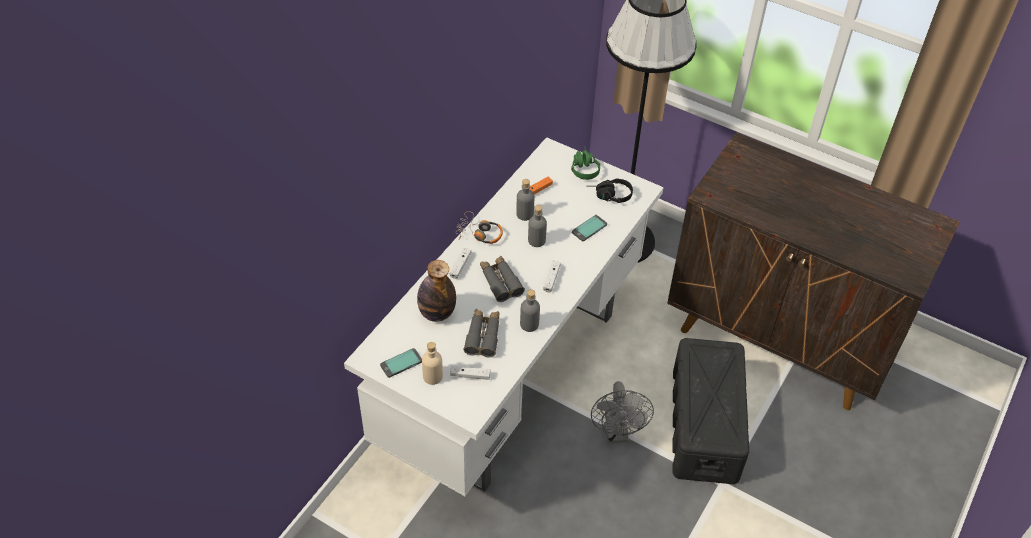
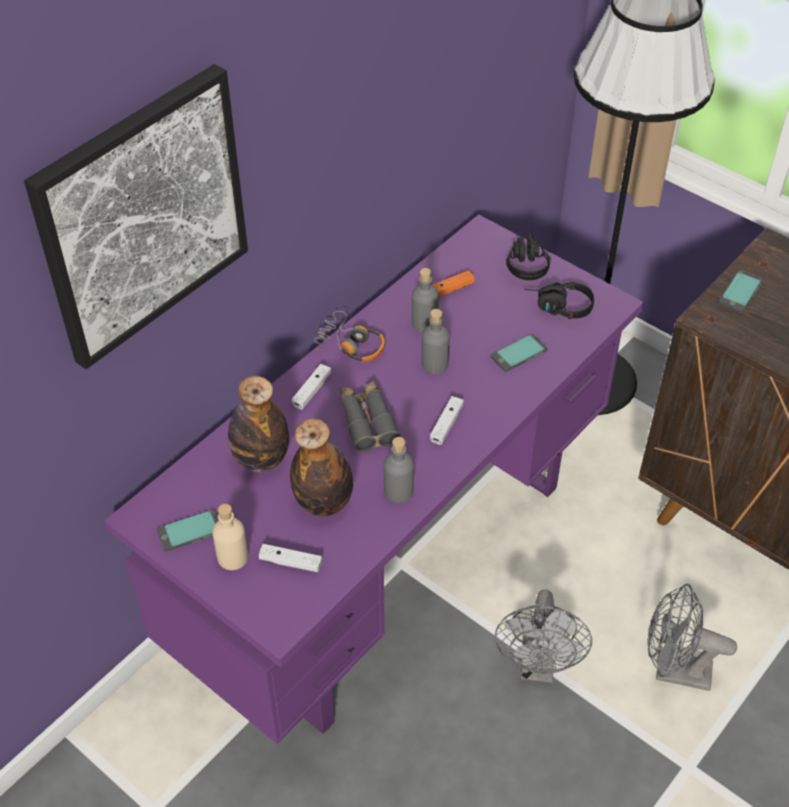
camera: 10 degrees right, 0 degrees up
(371, 167) = (143, 216): none -> picture
(483, 336) = (324, 502): grey binoculars -> bottle
(510, 376) = (393, 561): white desk -> purple desk
(583, 167) = (525, 262): green headphones -> black headphones
(704, 425) = (673, 671): black storage box -> grey fan
(725, 176) = (740, 292): none -> phone

